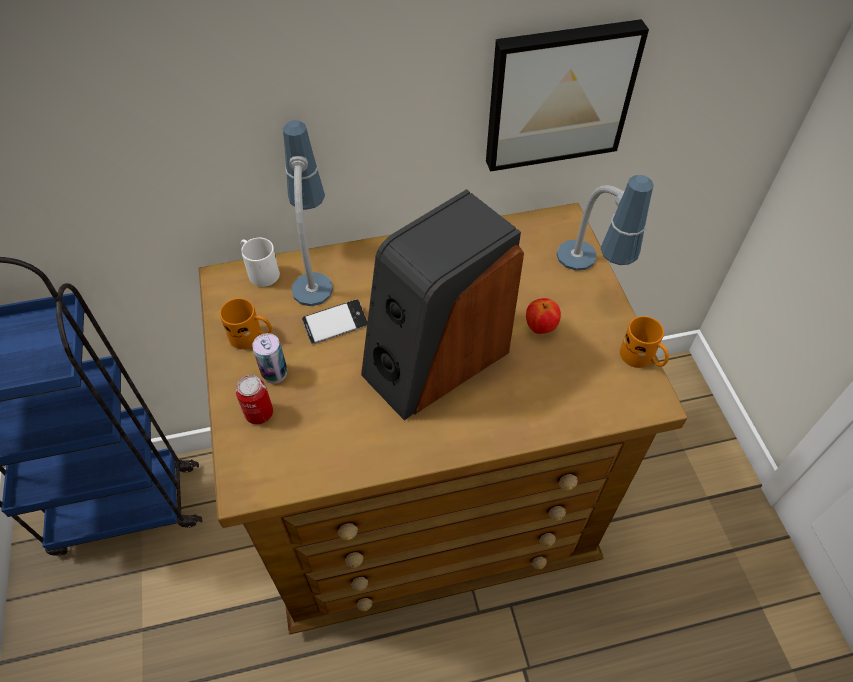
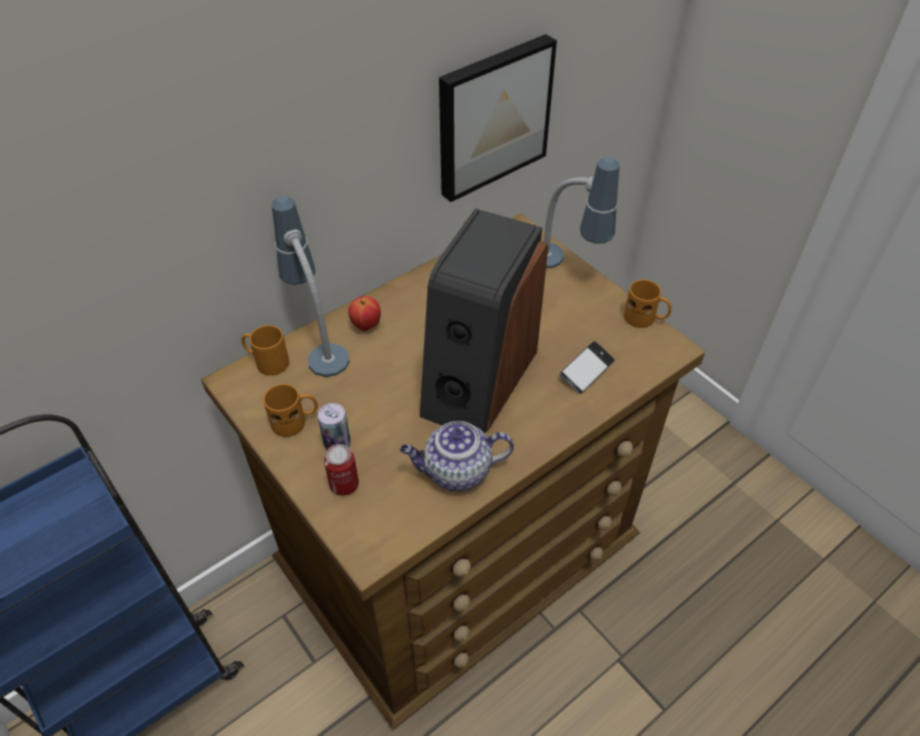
camera: 25 degrees left, 5 degrees down
(259, 271) = (266, 362): white mug -> orange mug
(335, 325) = (369, 383): phone -> phone (586, 371)
(363, 442) = (456, 472): none -> teapot
(540, 328) = (550, 323): apple -> apple (366, 325)

